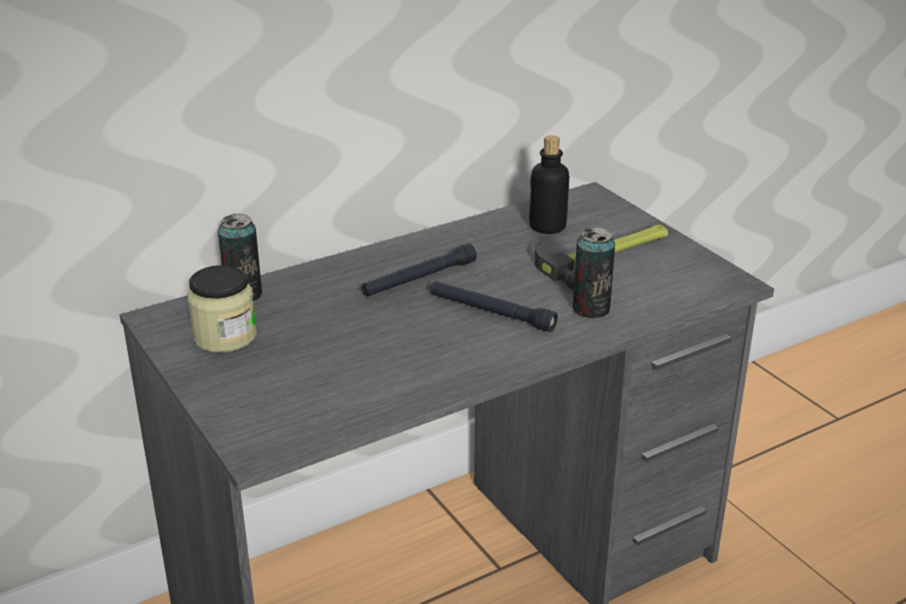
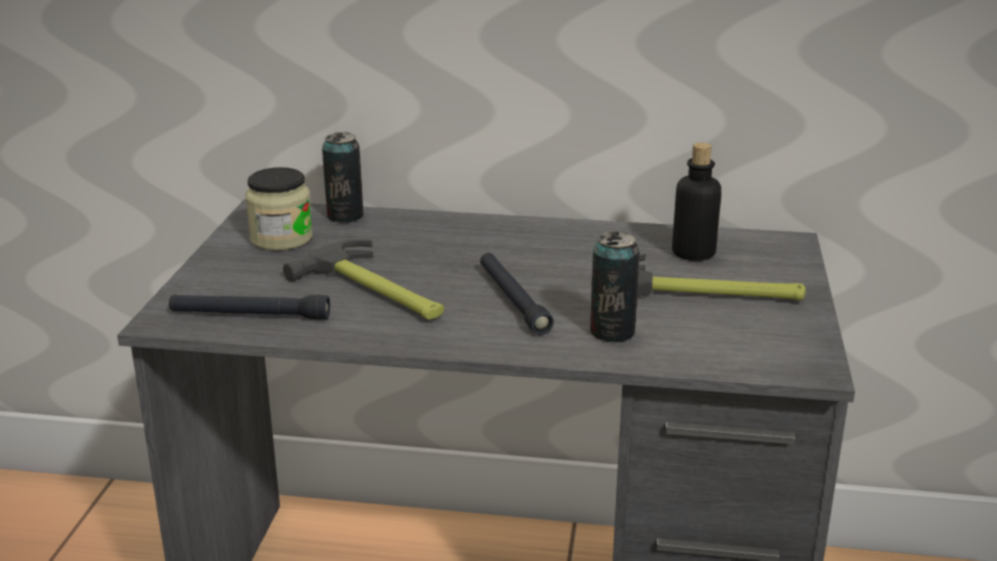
camera: 40 degrees right, 5 degrees down
(384, 349) = (376, 292): none -> hammer
(419, 279) = (498, 253): black flashlight -> black flashlight (250, 315)

